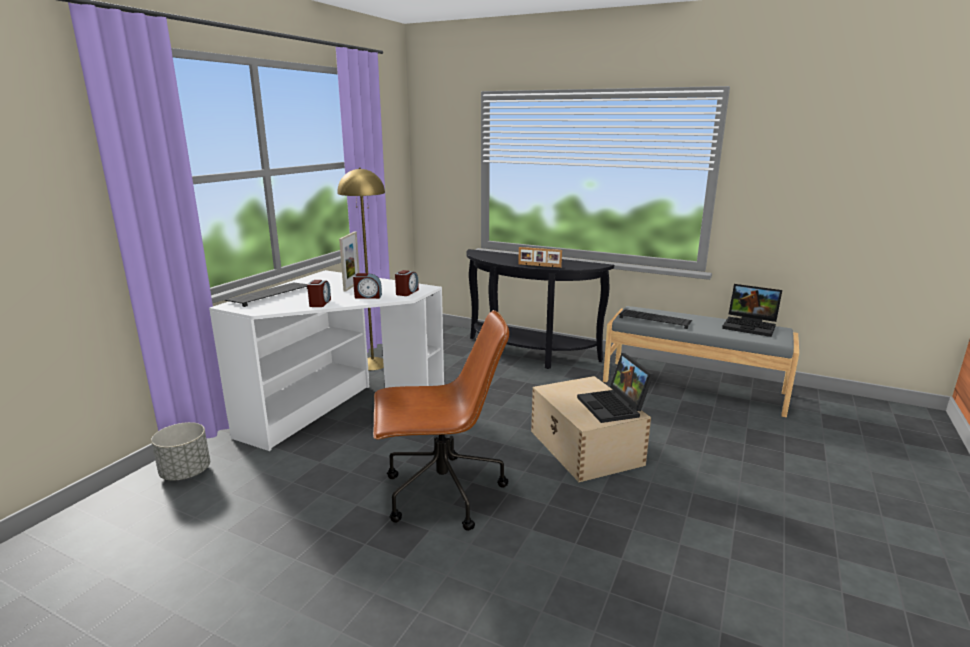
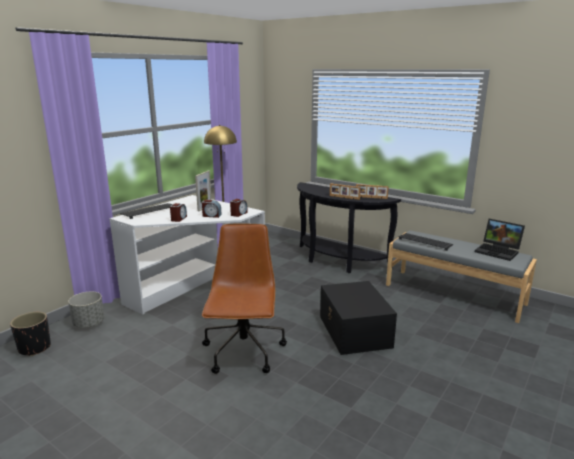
camera: 10 degrees right, 0 degrees up
(102, 521) = (35, 348): none -> black planter
(441, 493) = (244, 352): brown office chair -> brown office chair turned 90 degrees counterclockwise
(575, 264) = (371, 197): none -> picture frame
(585, 448) = (354, 332): beige storage box -> black storage box
(614, 407) = (373, 304): laptop -> none

